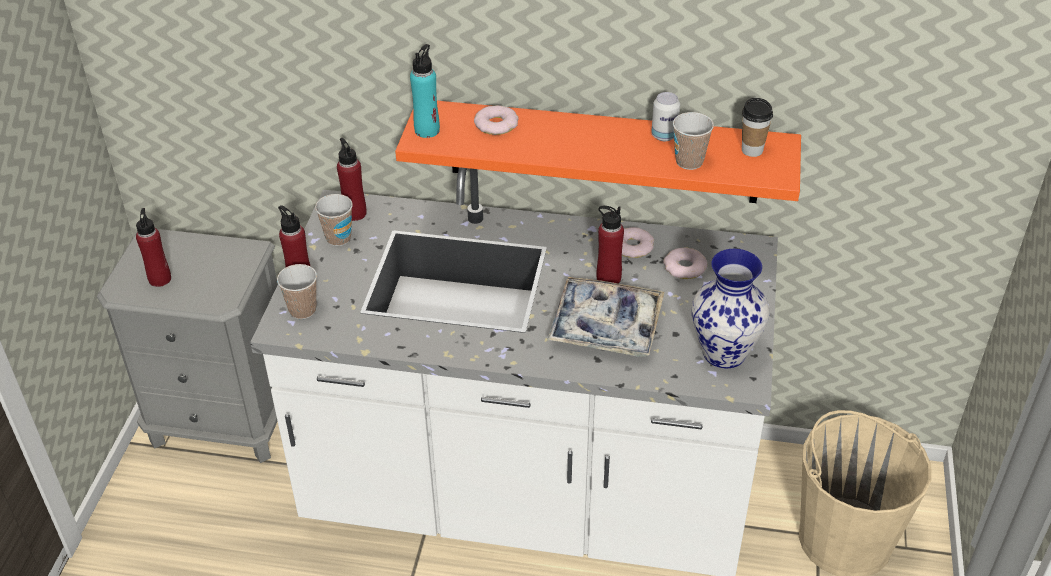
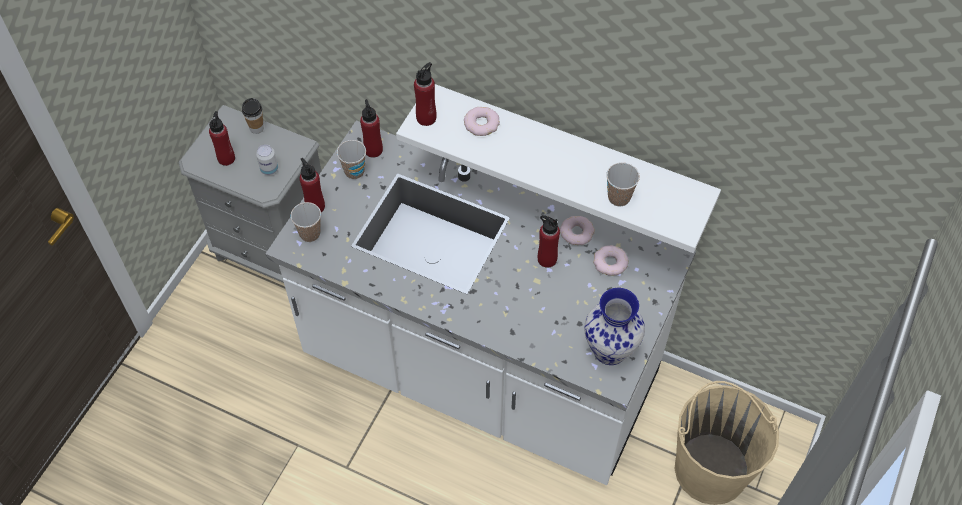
camera: 15 degrees right, 15 degrees up
(427, 130) = (426, 118): turquoise bottle -> red bottle
(603, 151) = (568, 155): orange shelf -> white shelf
(606, 326) = (529, 303): tray -> none
(664, 136) = (609, 166): can -> can (269, 169)
(752, 150) = (674, 197): cup -> cup (256, 128)

